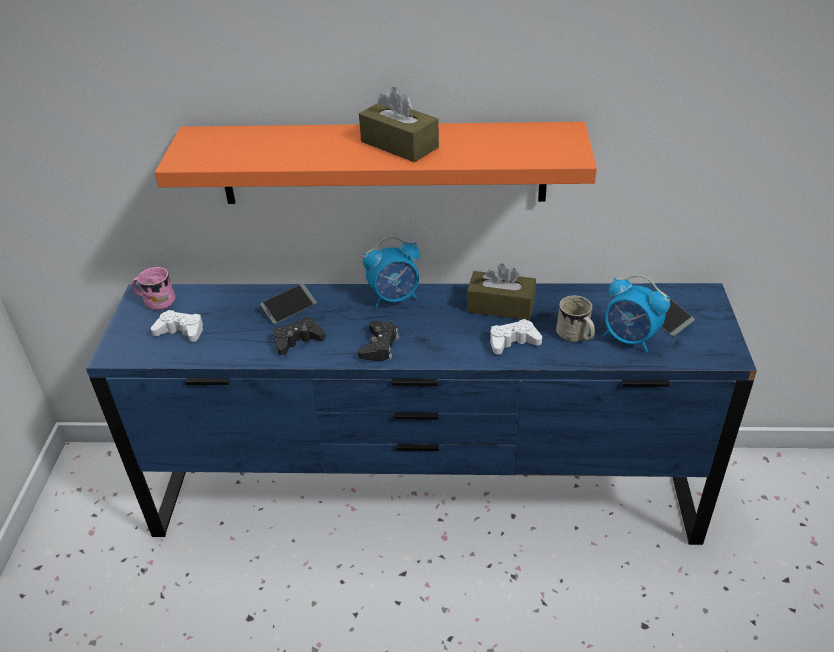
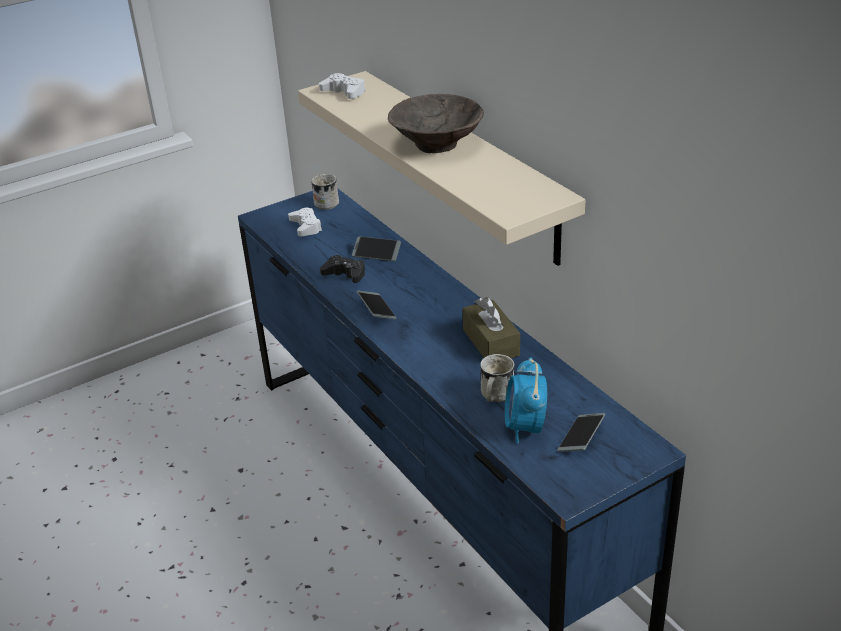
camera: 55 degrees right, 5 degrees down
(156, 301) = (325, 202): pink mug -> white mug
(379, 346) = (376, 309): black game controller -> phone
(382, 163) = (462, 164): orange shelf -> beige shelf
(395, 298) = (441, 290): alarm clock -> none
(399, 144) = (437, 145): brown tissue box -> brown bowl
(513, 342) = (450, 368): white game controller -> white game controller (344, 92)

